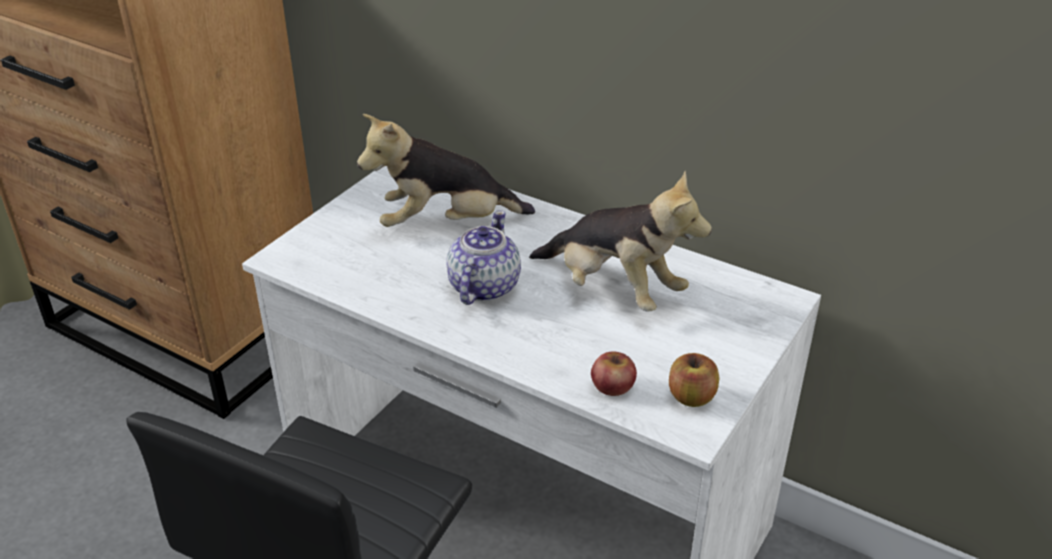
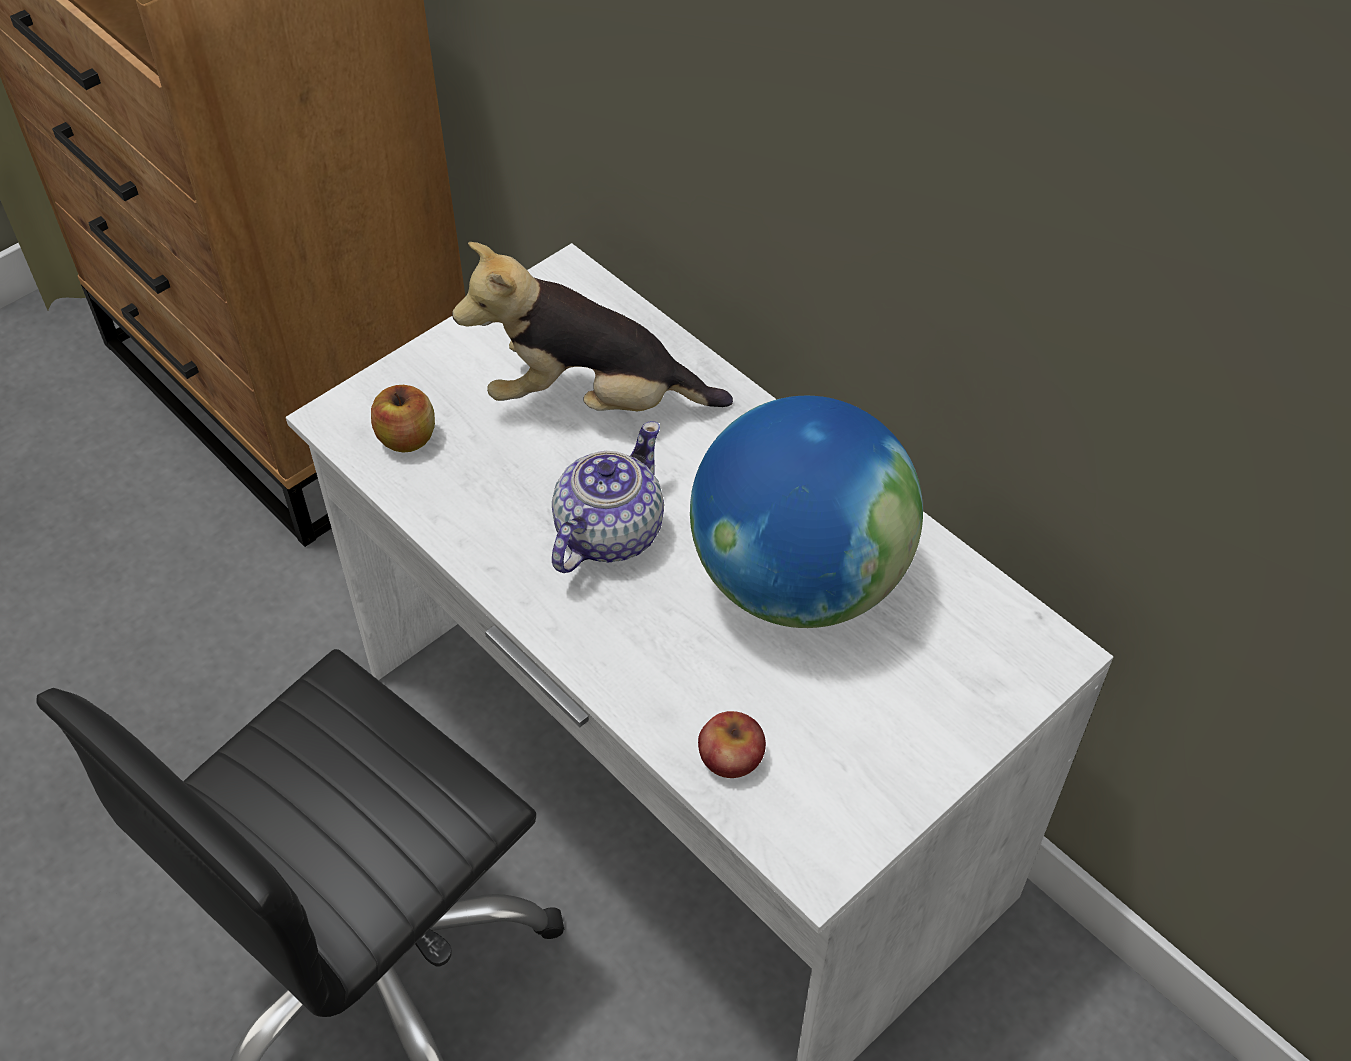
camera: 15 degrees right, 15 degrees up
(614, 290) = (797, 579): plush toy -> globe
(691, 397) = (837, 804): apple -> apple (407, 438)

